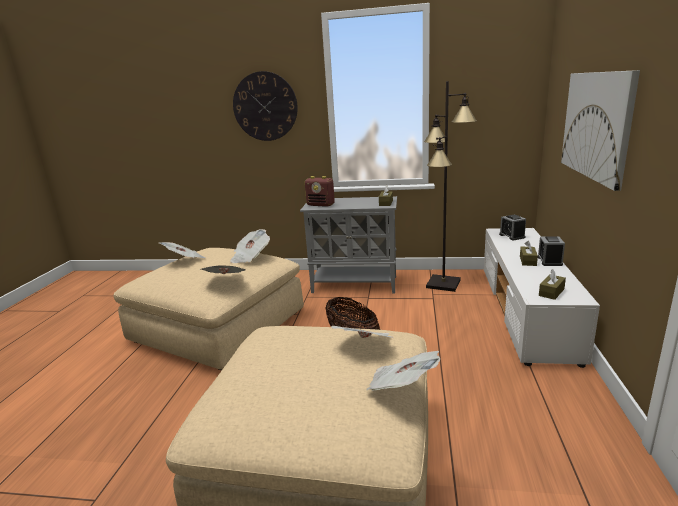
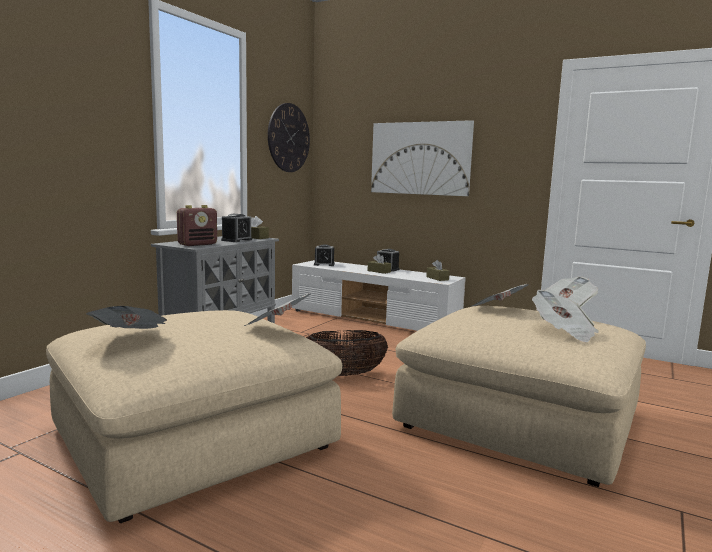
camera: 70 degrees left, 10 degrees down
(250, 257) = (210, 312): newspaper -> newspaper (563, 332)
(265, 106) = (70, 101): wall clock -> wall clock (288, 138)
(360, 204) = (236, 240): none -> alarm clock
(443, 284) = (288, 325): black floor lamp -> none

